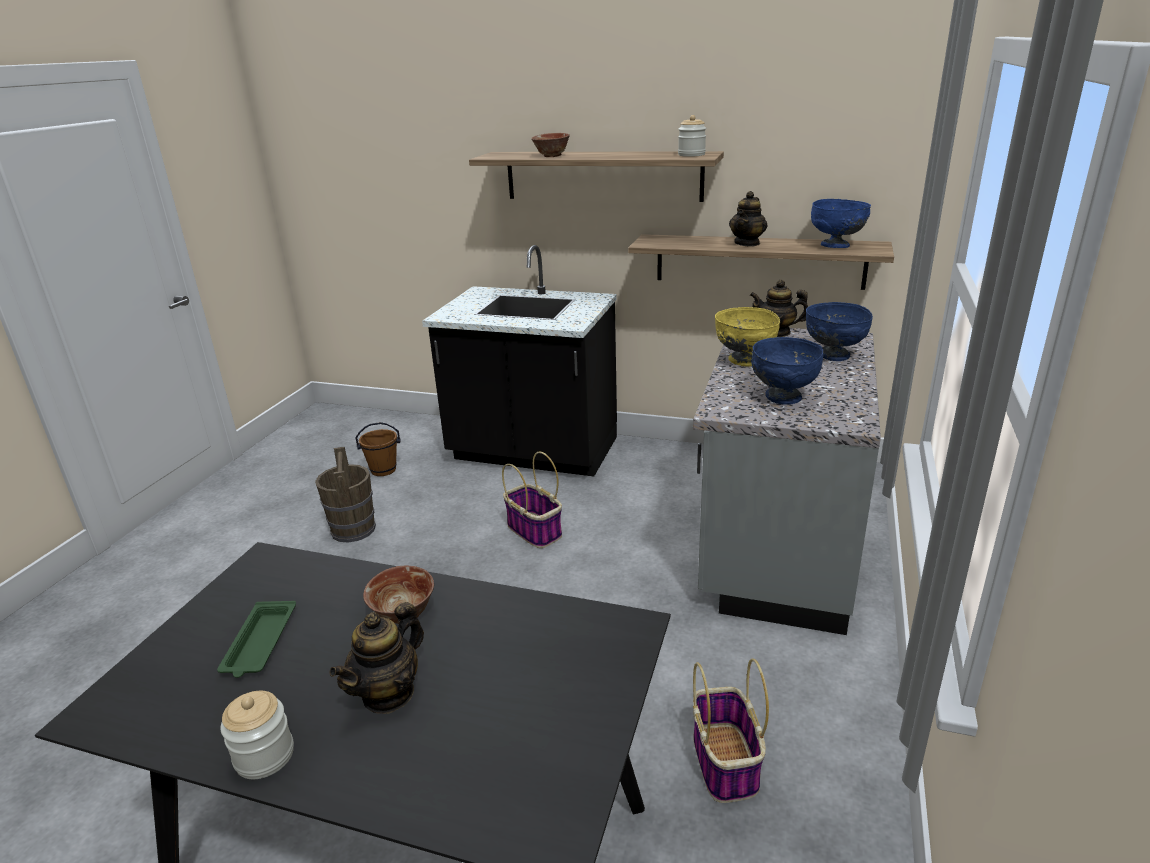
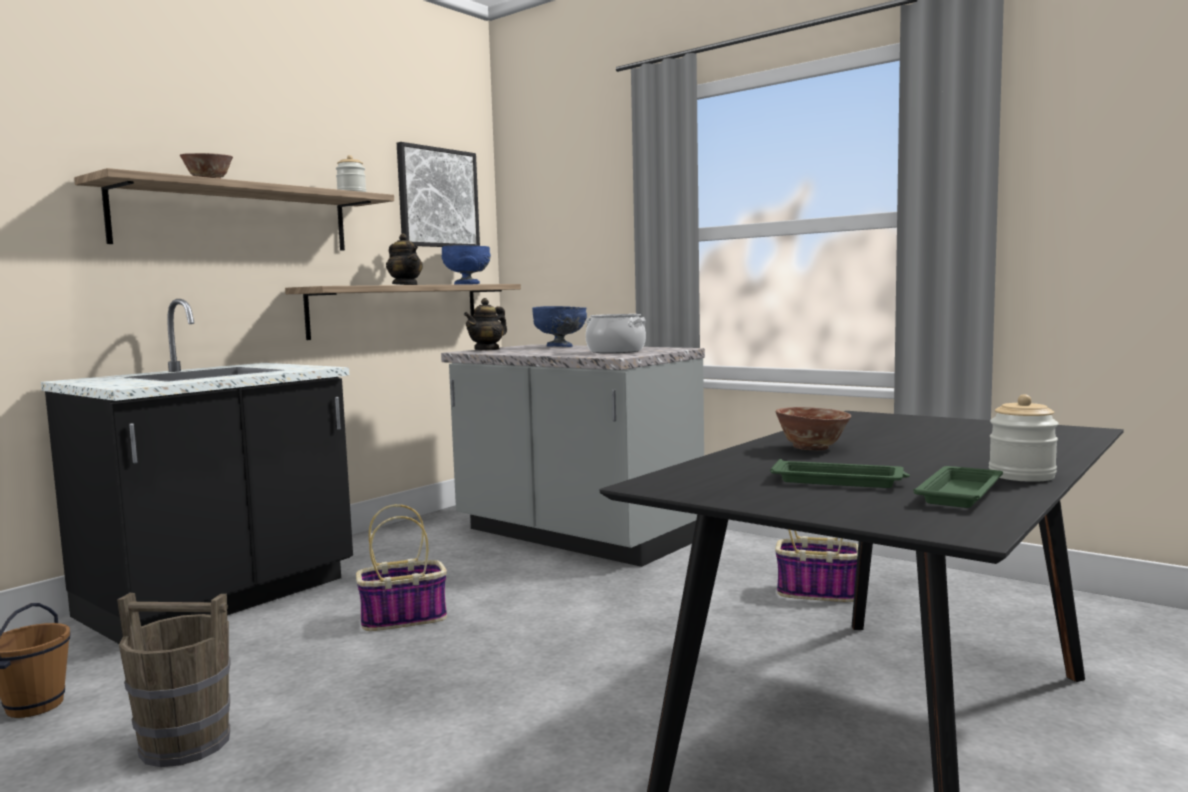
camera: 70 degrees left, 20 degrees down
(202, 713) = (960, 493): none -> green tray
(388, 693) = (932, 451): teapot -> none
(744, 361) = (530, 352): yellow bowl -> none
(782, 397) = (615, 351): blue bowl -> cooking pot
(835, 140) = (437, 198): none -> picture

